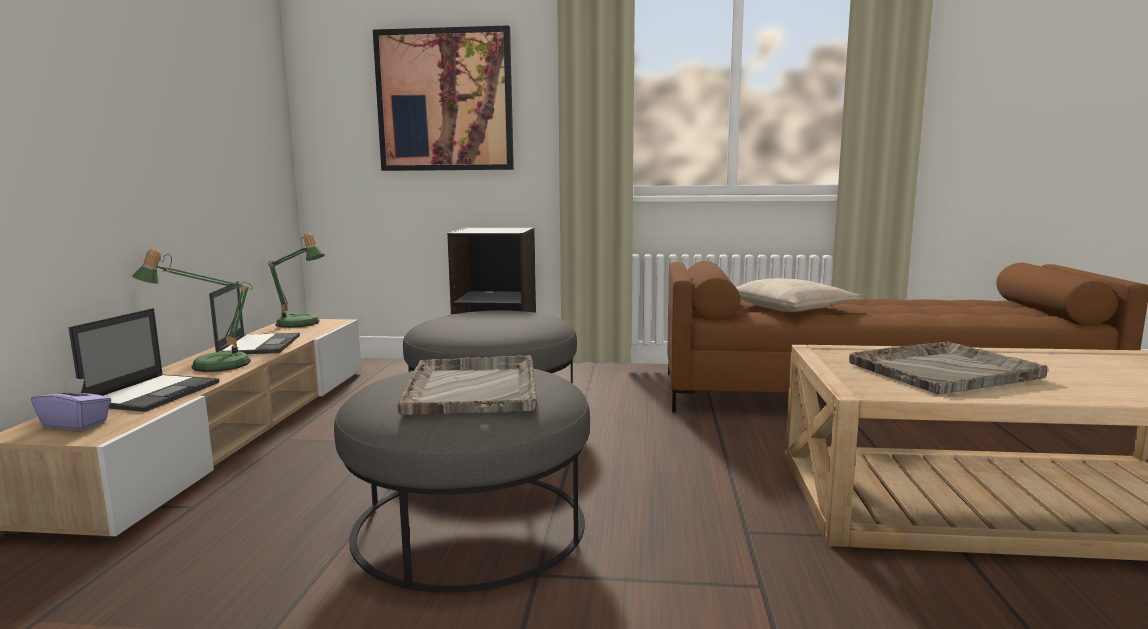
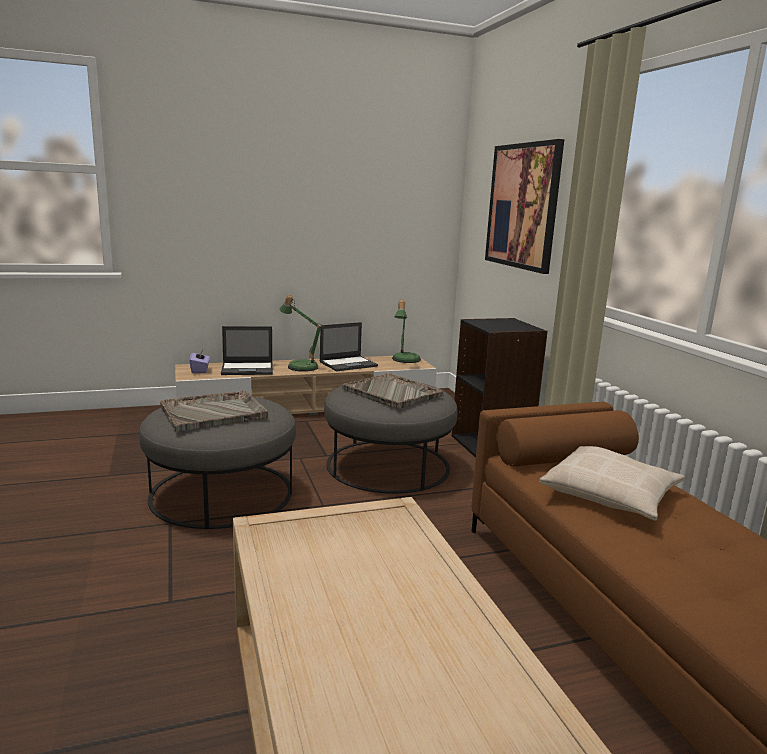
camera: 65 degrees right, 5 degrees up
(945, 370) = (357, 571): grey tray -> grey tray (392, 393)

